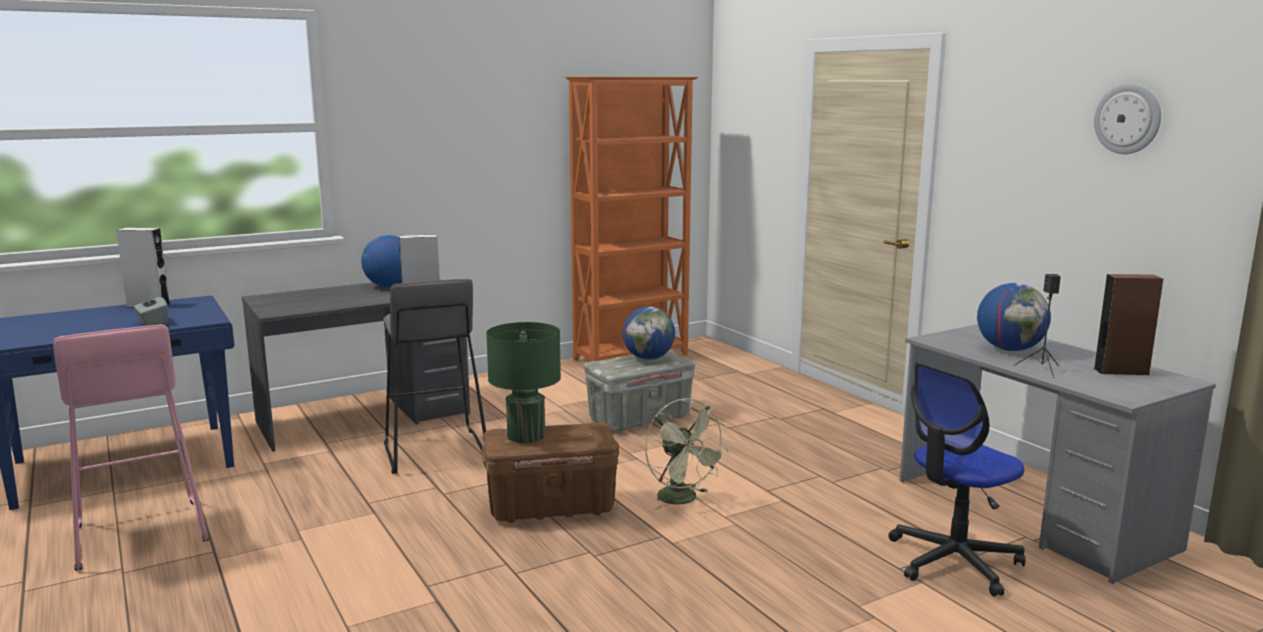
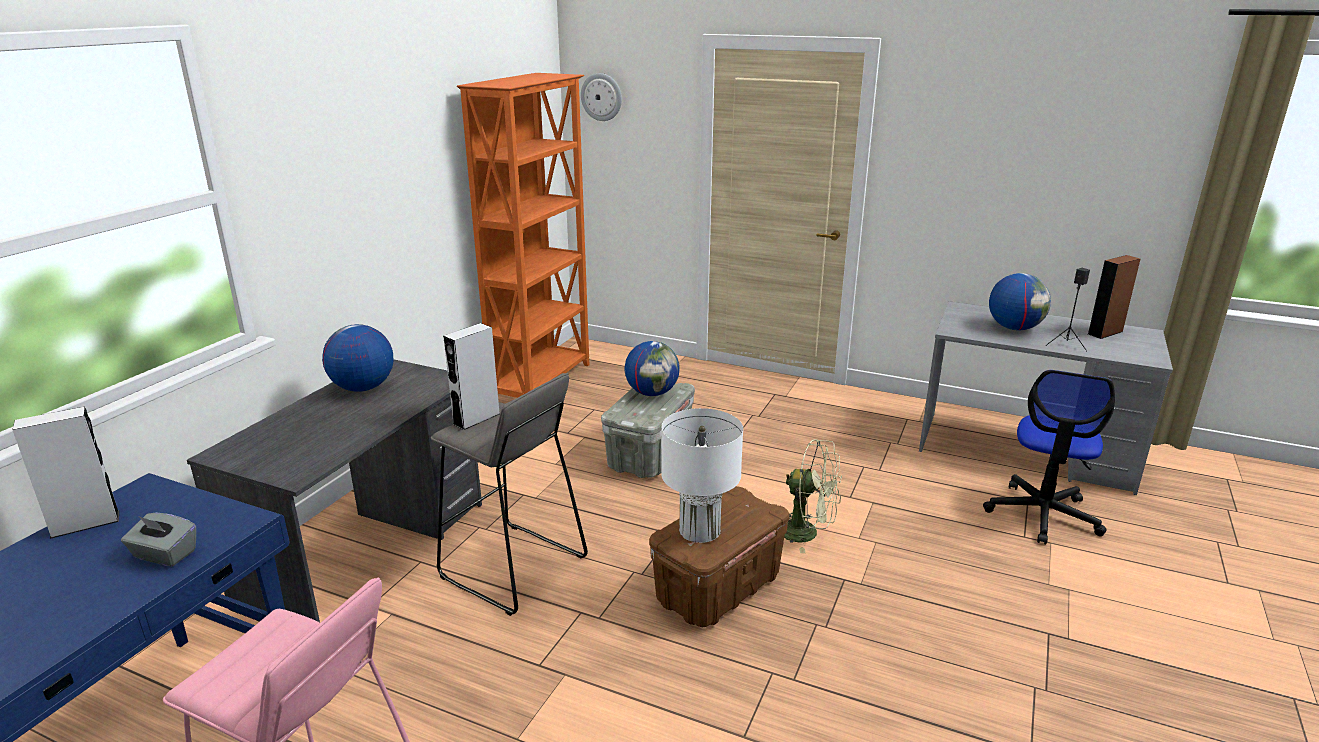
camera: 35 degrees left, 10 degrees up
(526, 435) = (699, 530): green table lamp -> white table lamp
(1128, 119) = (1073, 124): wall clock -> wall clock (601, 97)

